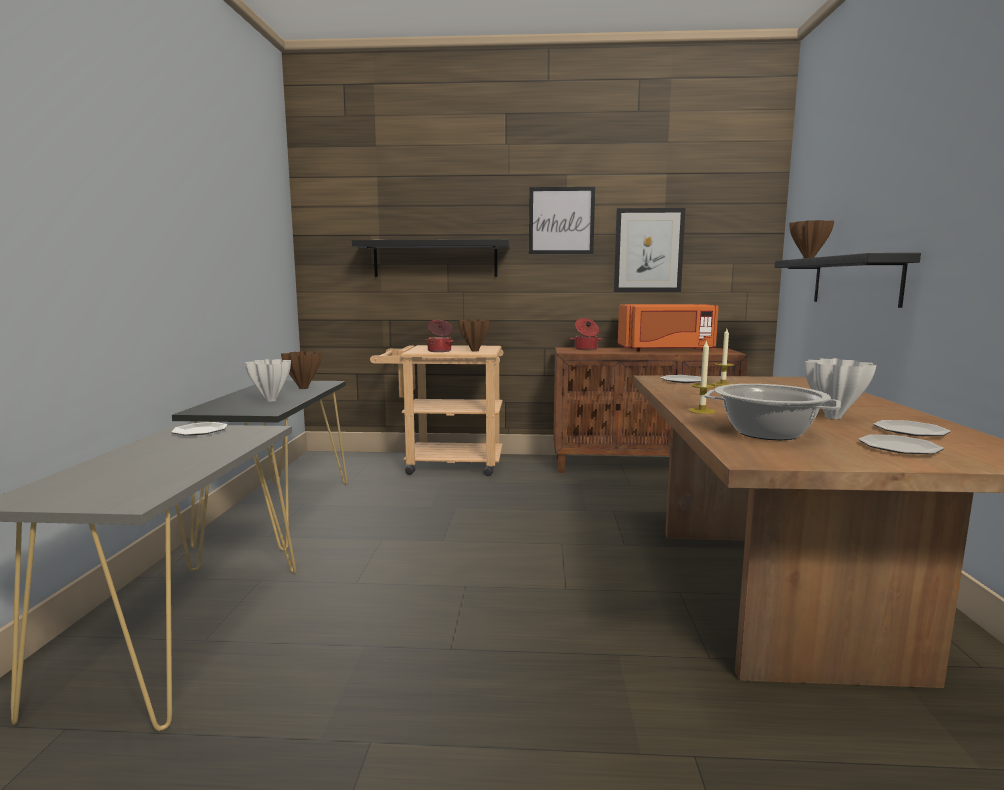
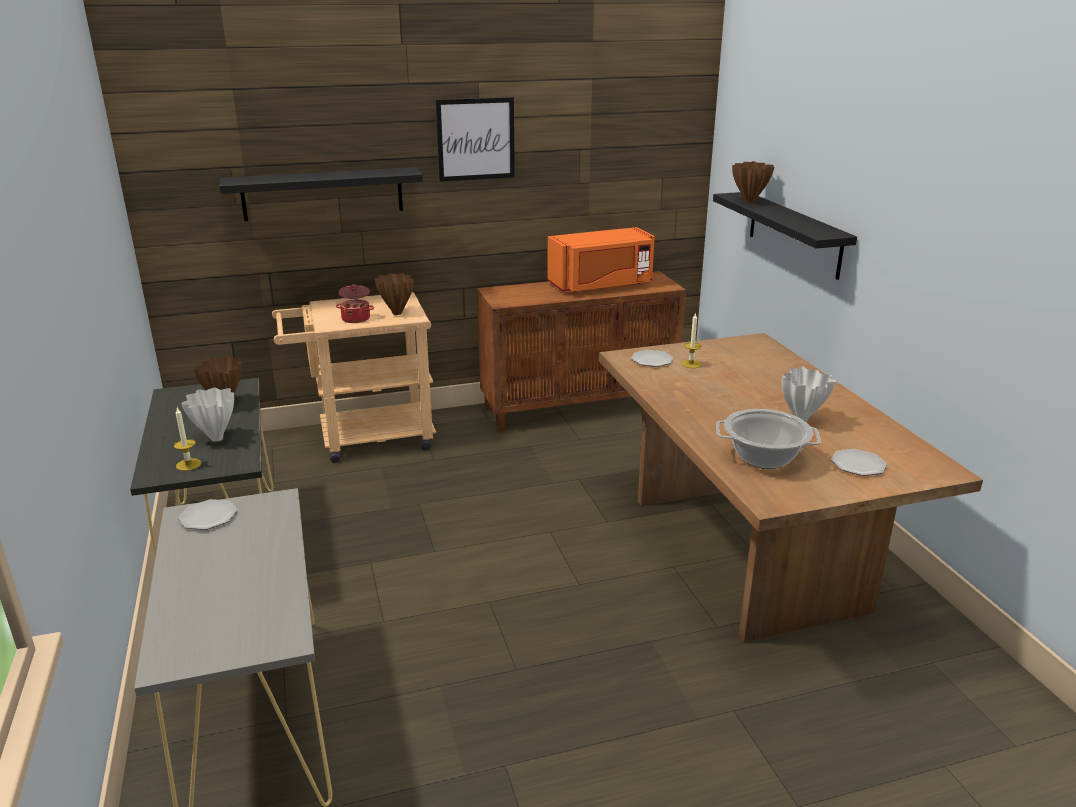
camera: 20 degrees left, 15 degrees up
(586, 349) = (516, 292): cooking pot -> none
(648, 250) = (574, 169): picture -> none
(702, 411) = (698, 425): candle -> candle (188, 464)
(909, 431) = (859, 435): plate -> none

